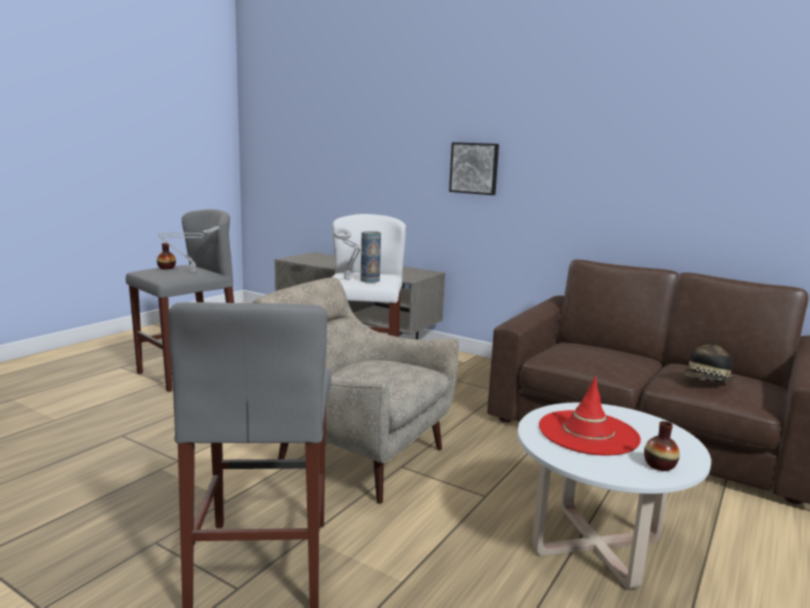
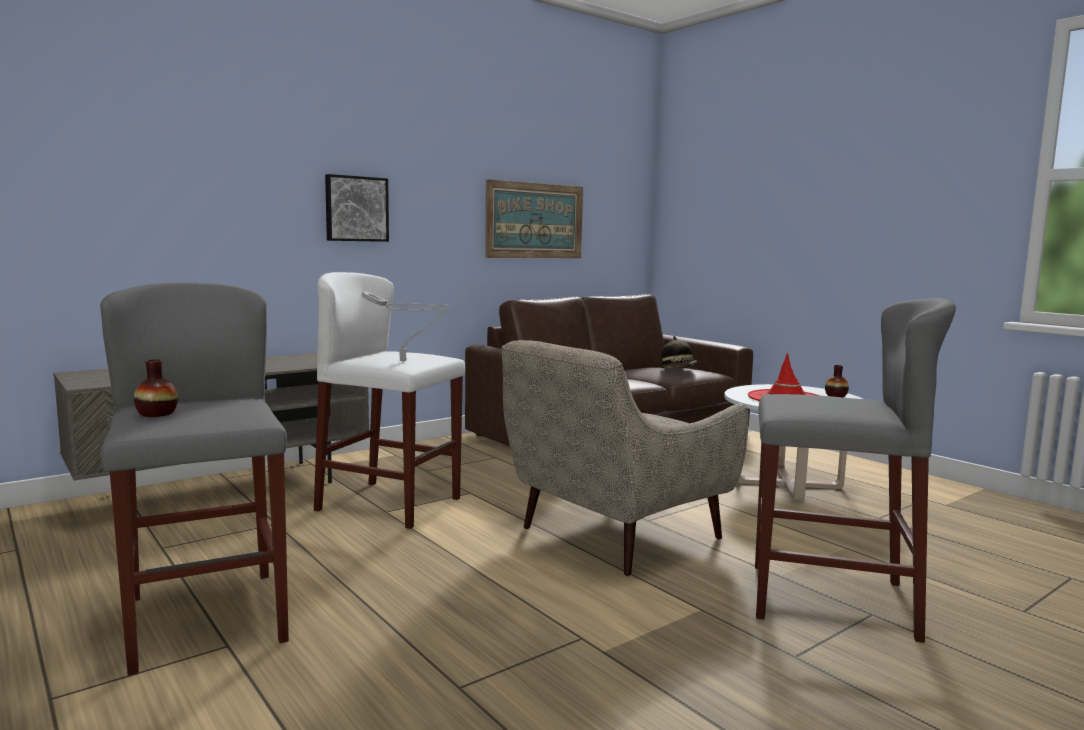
camera: 70 degrees left, 5 degrees down
(191, 272) = (234, 404): grey table lamp -> none
(370, 280) = (418, 356): vase -> none
(658, 183) = (535, 221): none -> picture

